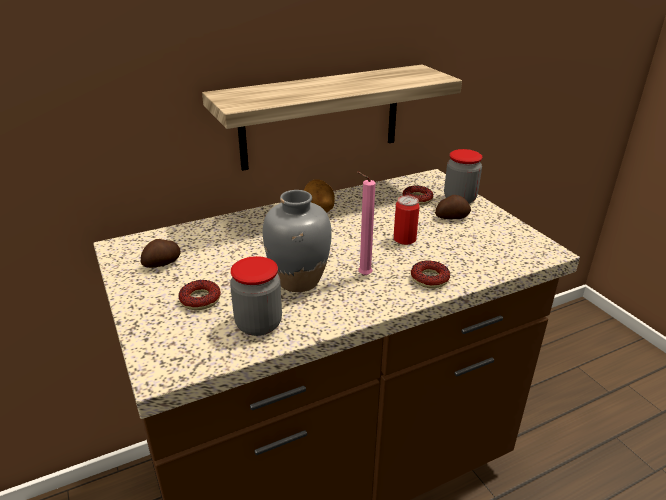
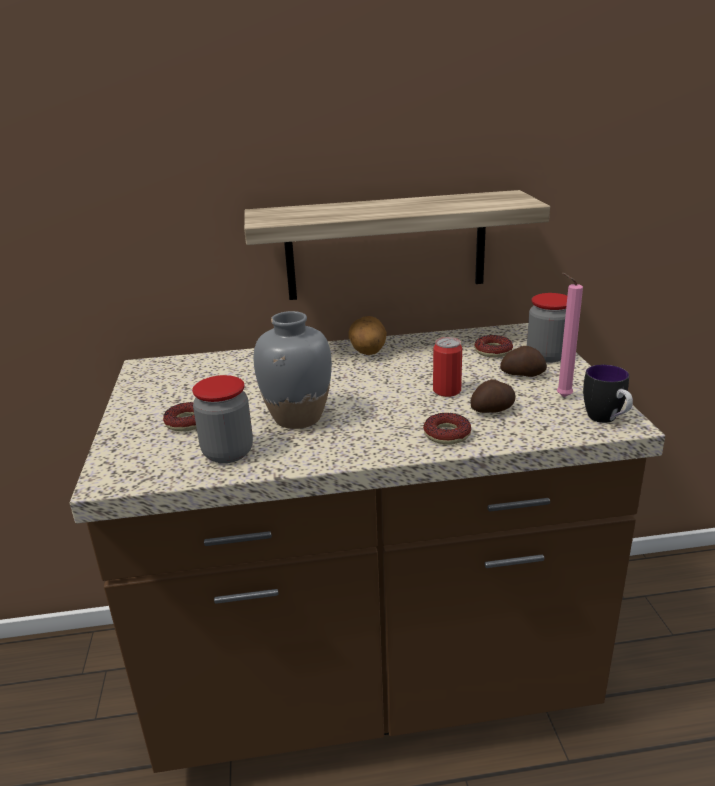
camera: 20 degrees right, 5 degrees down
(163, 263) = (174, 385): potato -> potato (493, 410)
(362, 275) = (371, 421): pink candle -> pink candle (561, 397)
(535, 250) = (606, 420): none -> mug

